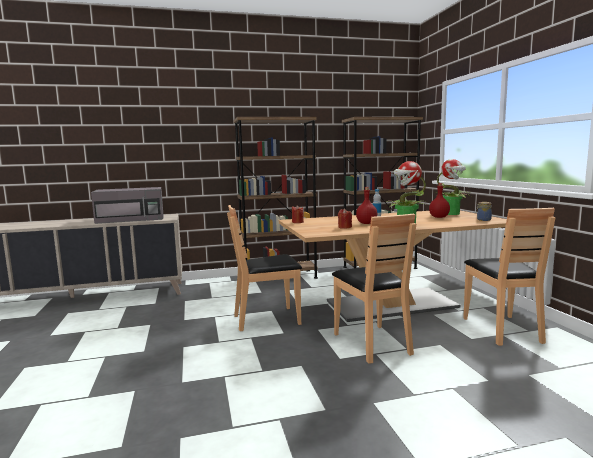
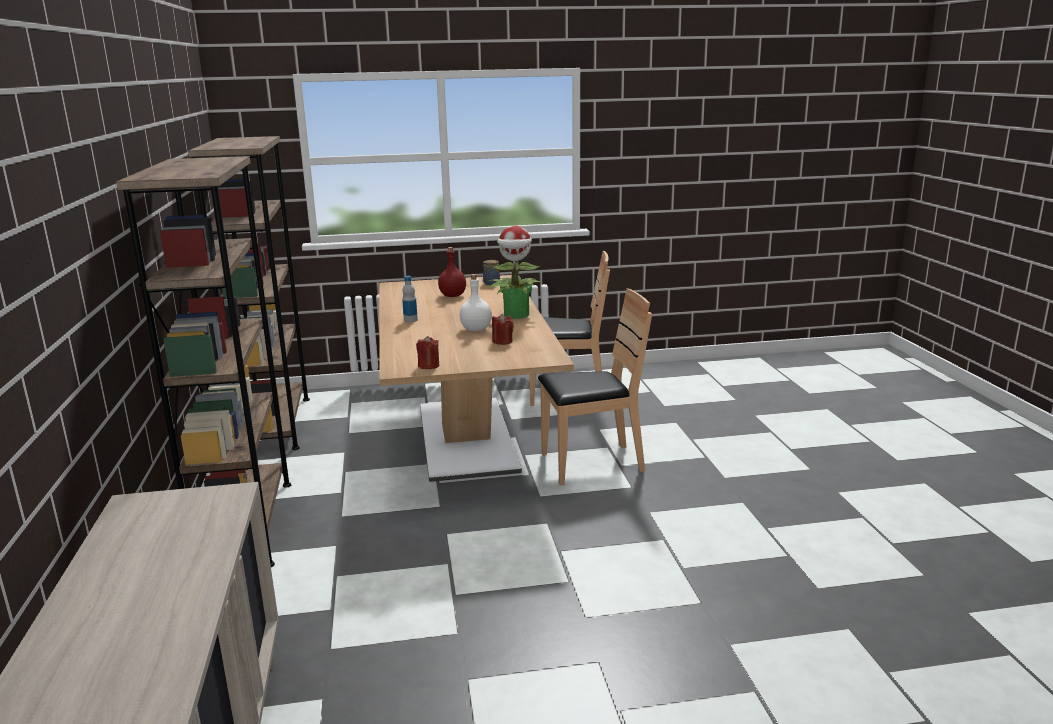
camera: 85 degrees left, 10 degrees up
(132, 219) = (156, 557): grey microwave -> none
(267, 319) = (487, 537): brown chair -> none
(366, 223) = (475, 329): red bottle -> white bottle
(452, 214) = (427, 288): potted plant -> none

